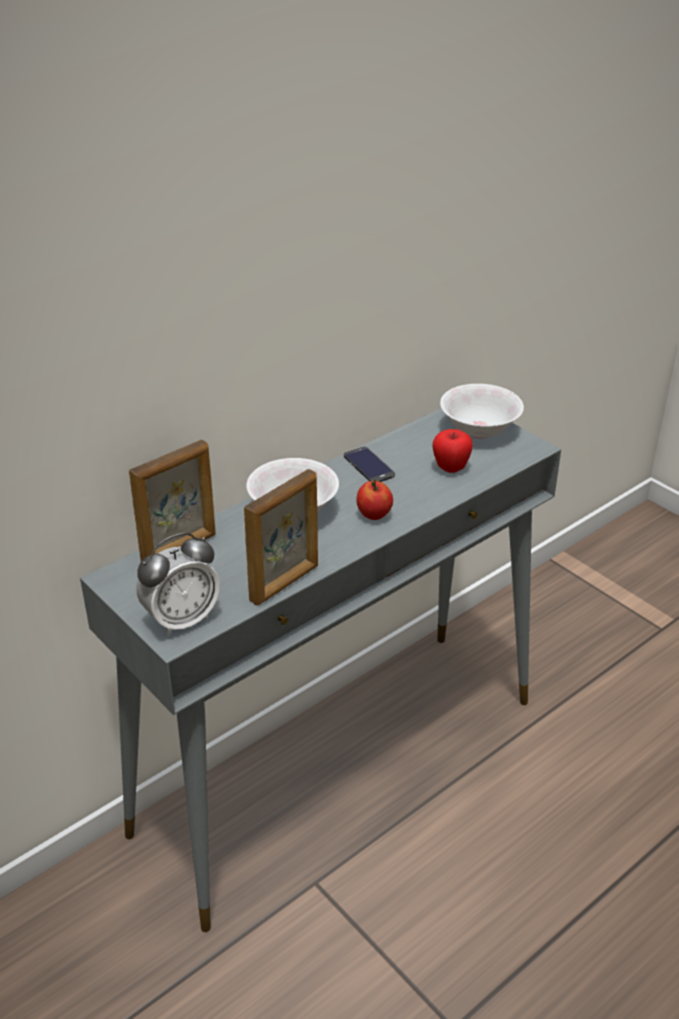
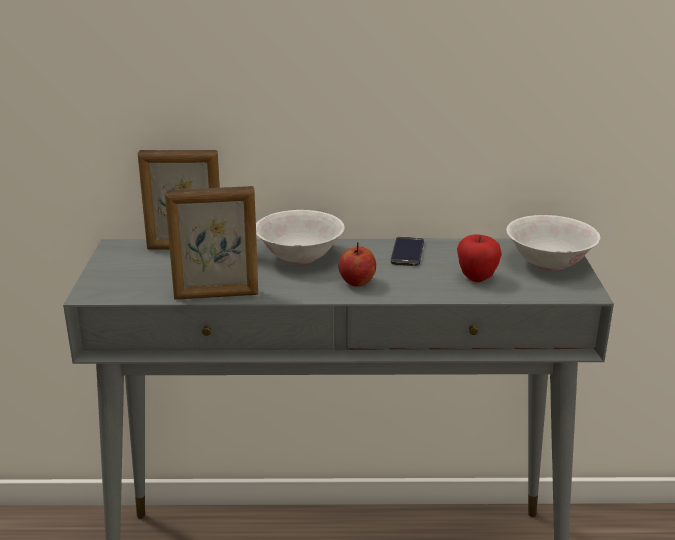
camera: 40 degrees right, 10 degrees down
(182, 619) = (114, 286): alarm clock -> none

